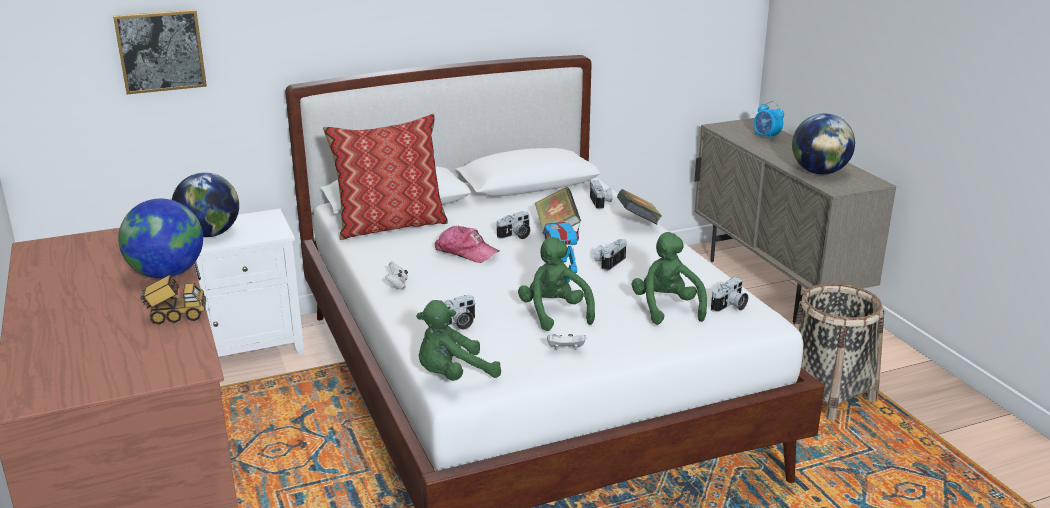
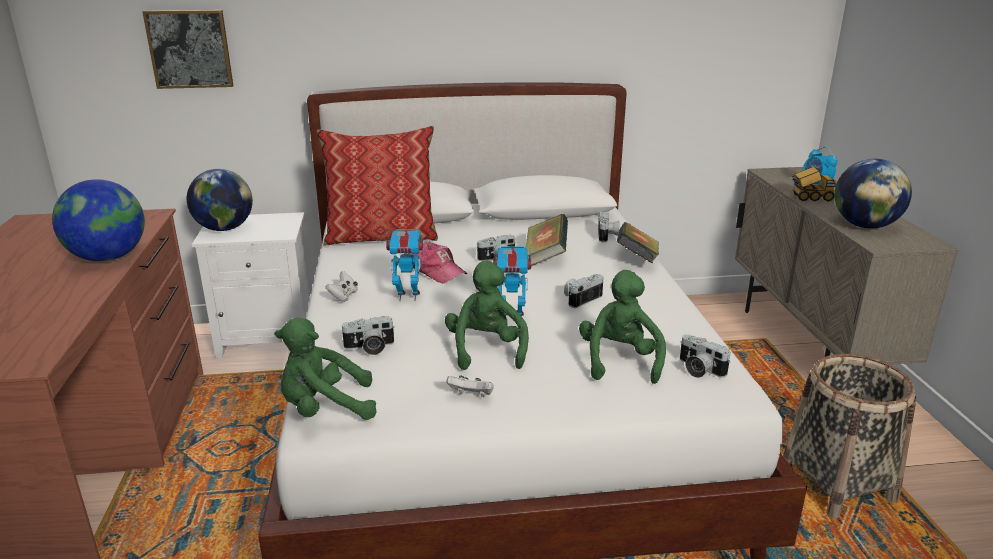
camera: 15 degrees right, 0 degrees up
(176, 317) = (71, 302): toy truck -> toy truck (811, 198)
(457, 278) = (408, 296): none -> toy robot
(730, 307) = (698, 369): camera -> camera turned 75 degrees clockwise

